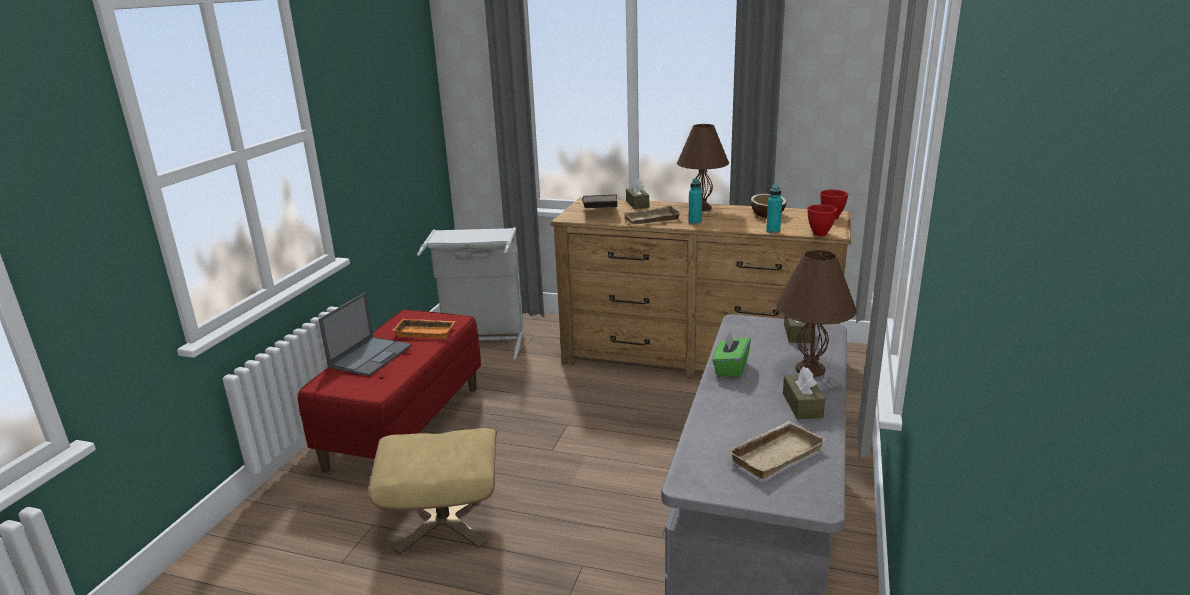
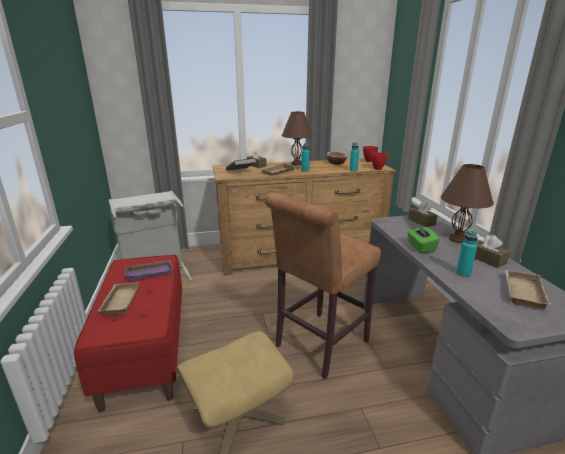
camera: 30 degrees left, 0 degrees up
(371, 356) = (119, 301): laptop -> beige tray
(426, 331) = (150, 272): orange tray -> purple tray
(600, 483) = (318, 346): none -> brown stool
(732, 413) = (463, 273): none -> turquoise bottle

